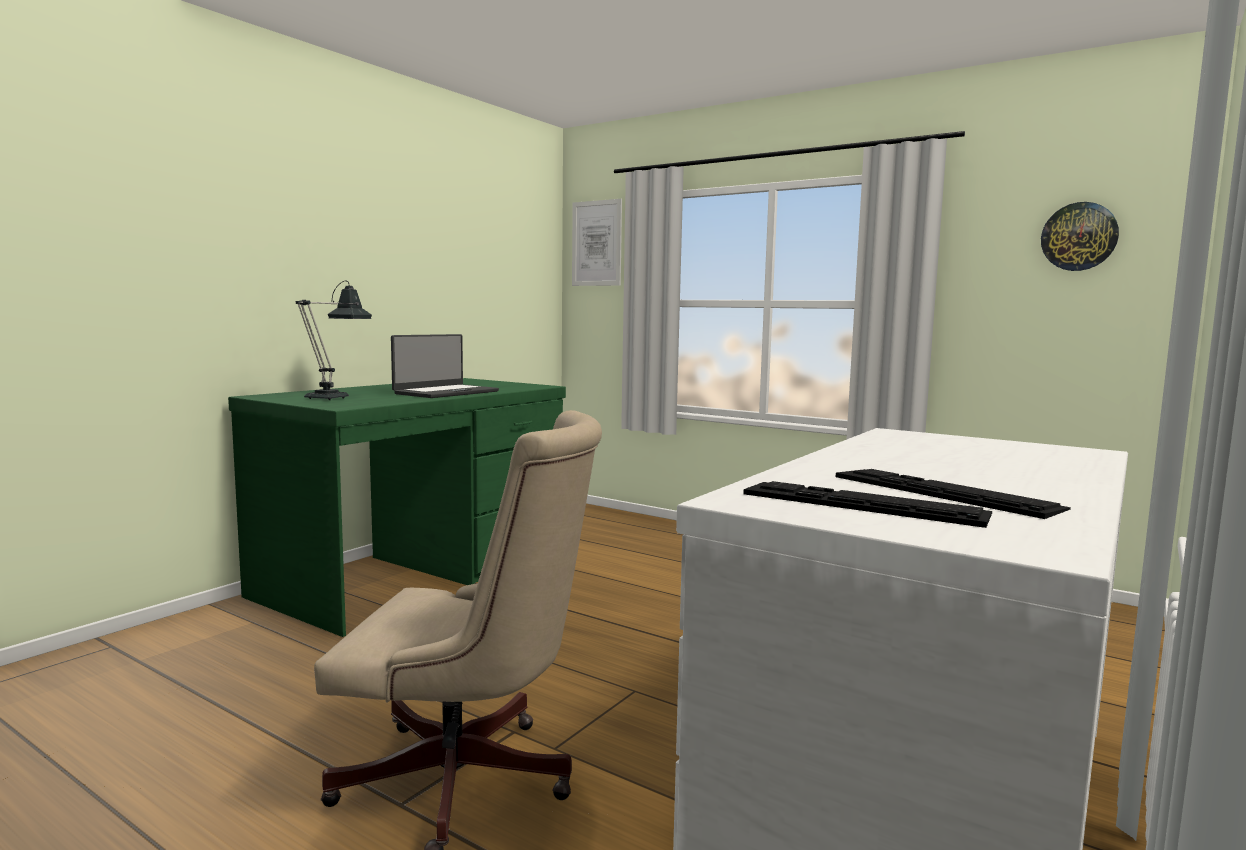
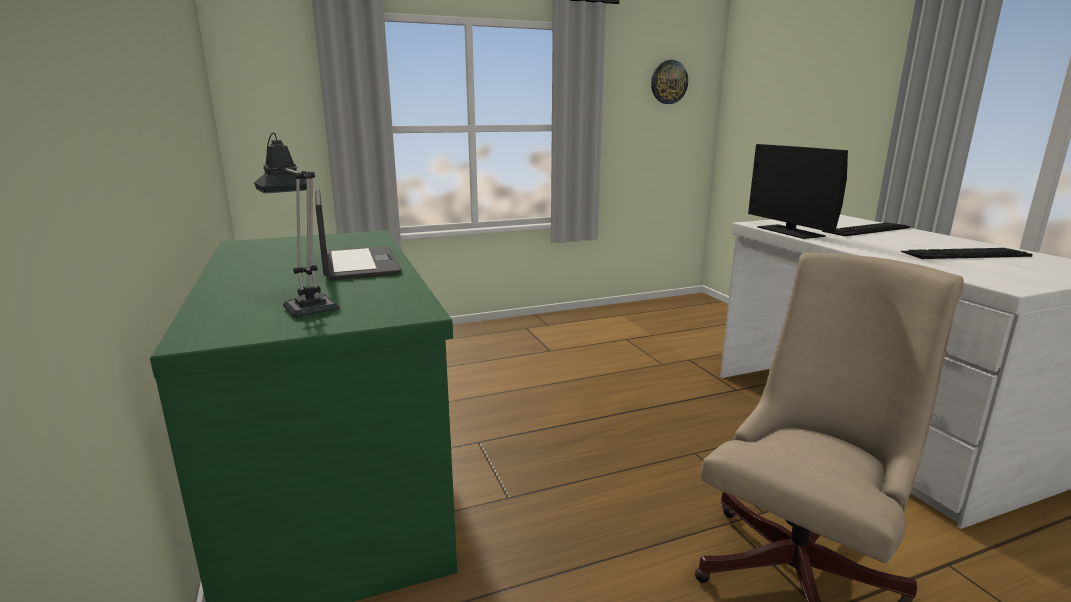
camera: 55 degrees left, 10 degrees up
(596, 243) = (264, 61): picture -> none
(862, 503) = (1003, 269): keyboard -> keyboard (866, 229)
(876, 441) = (790, 231): none -> monitor

